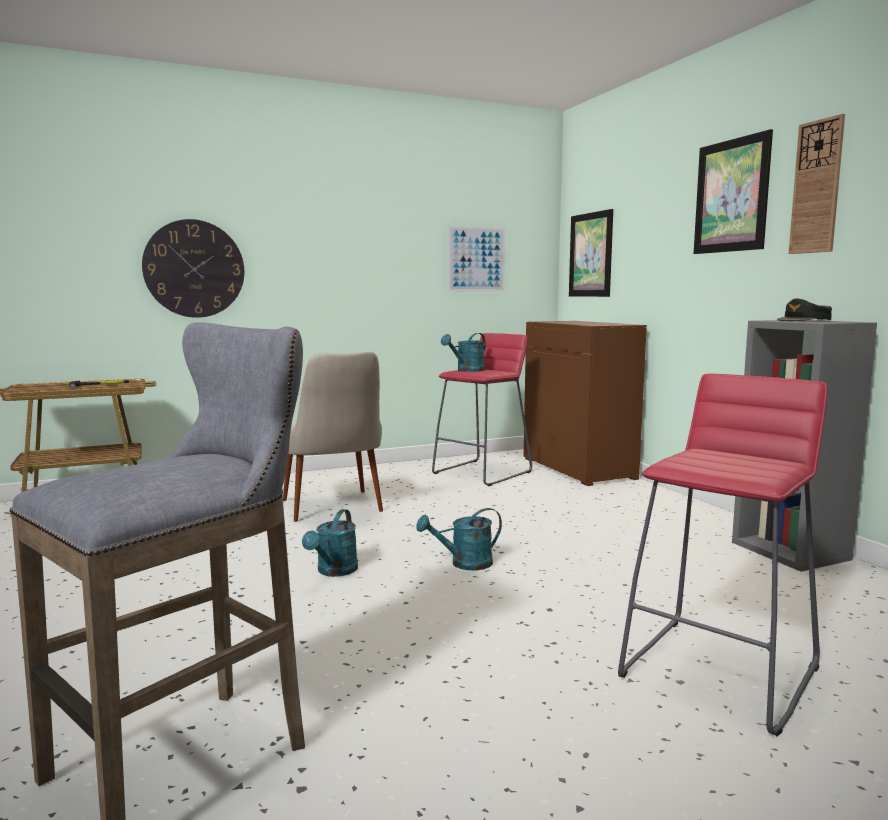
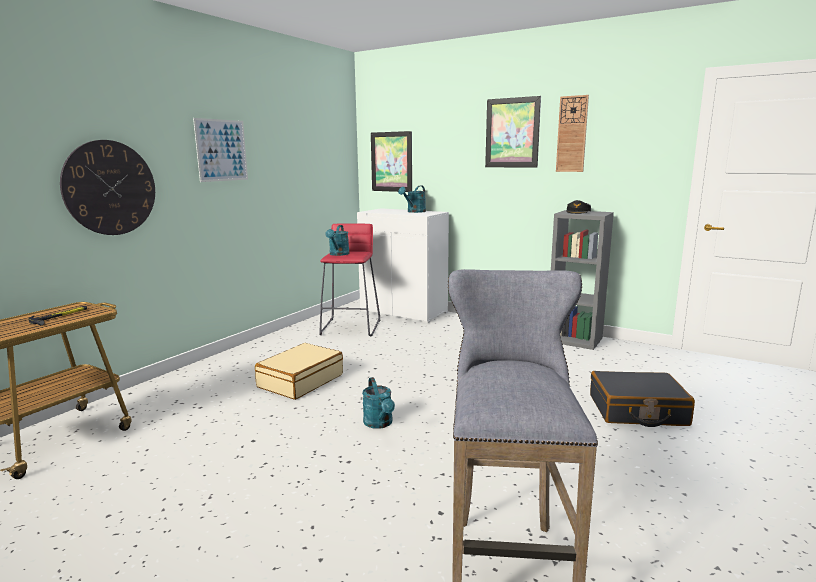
camera: 35 degrees left, 5 degrees up
(335, 511) = (300, 381): beige chair -> beige suitcase
(464, 564) = (445, 393): turquoise watering can -> turquoise watering can (414, 212)
(476, 259) = (313, 165): picture -> picture (221, 150)
(579, 468) = (404, 311): brown cabinet -> white cabinet
(720, 671) = (637, 411): red stool -> black suitcase

